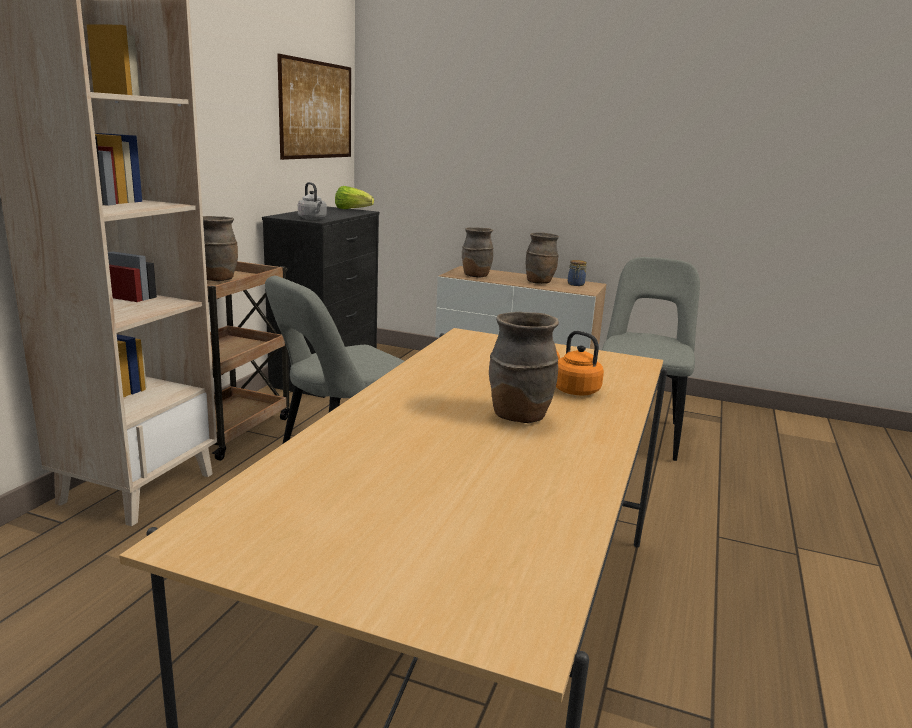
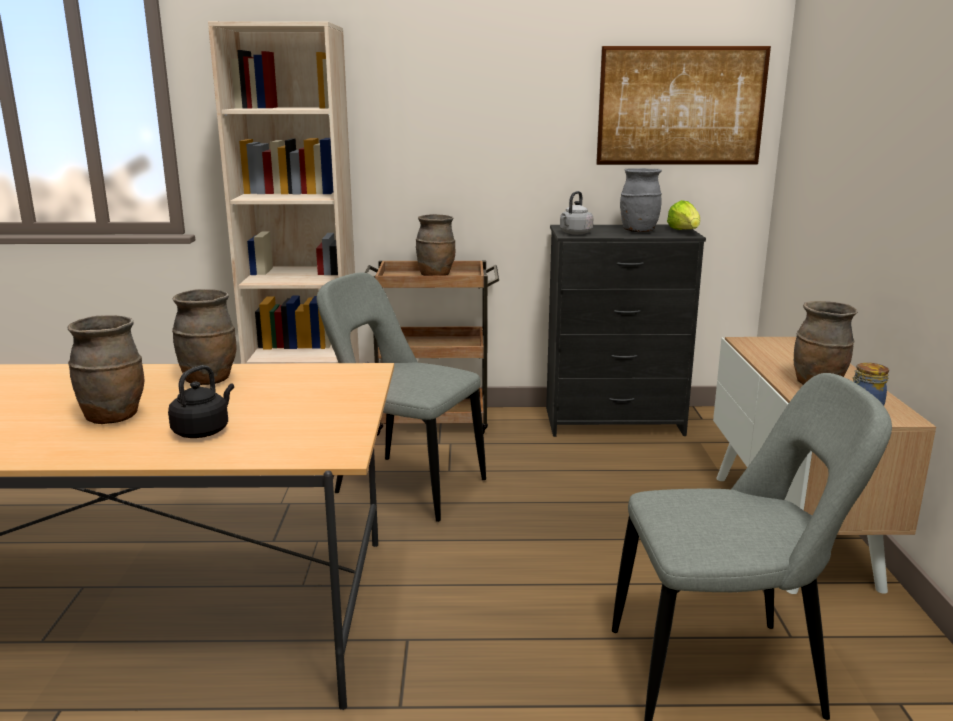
camera: 70 degrees right, 0 degrees up
(333, 213) = (638, 231): none -> grey vase
(475, 276) = (766, 351): brown vase -> brown vase (209, 380)
(573, 390) = (203, 431): orange kettle -> black kettle

